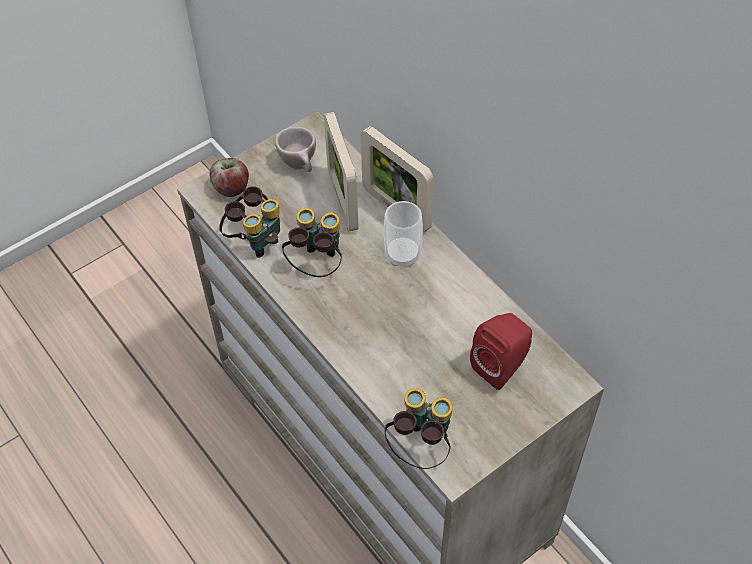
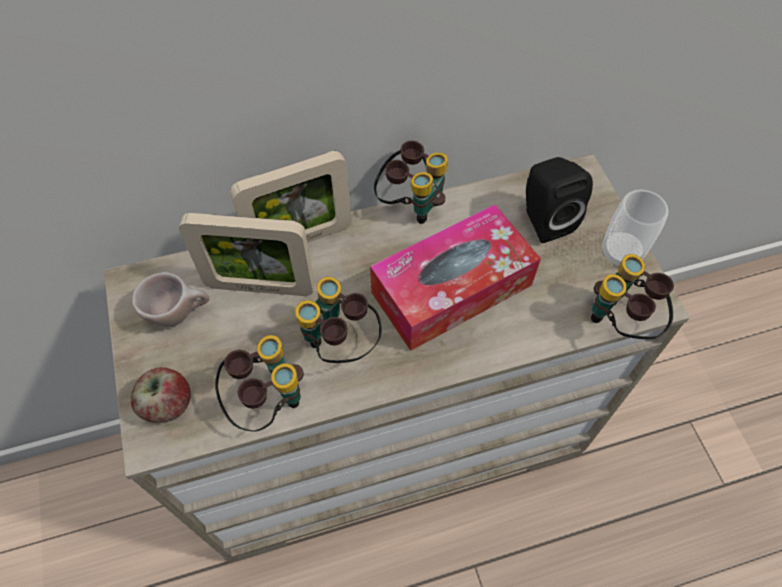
camera: 70 degrees left, 5 degrees up
(397, 319) = (451, 289): none -> tissue box
(402, 255) = (367, 255): cup -> cup (621, 253)
(468, 267) = (411, 204): none -> binoculars
(502, 366) = (544, 219): red speaker -> black speaker

